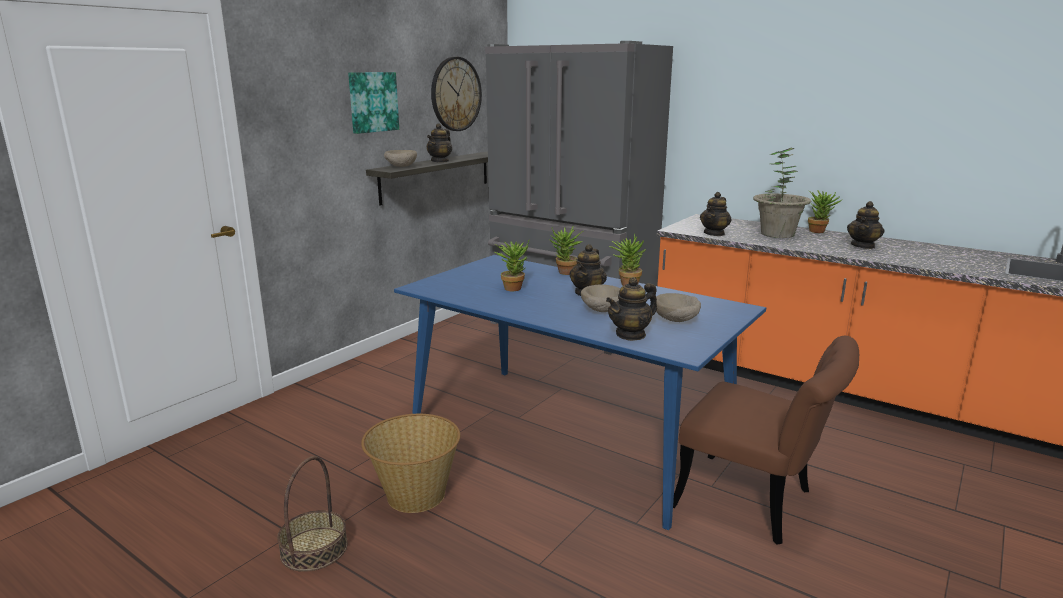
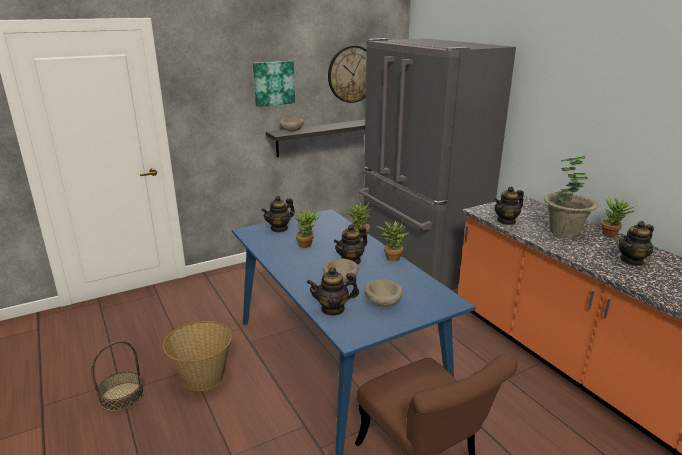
camera: 25 degrees right, 5 degrees up
(440, 161) = (328, 127): teapot -> teapot (279, 228)

